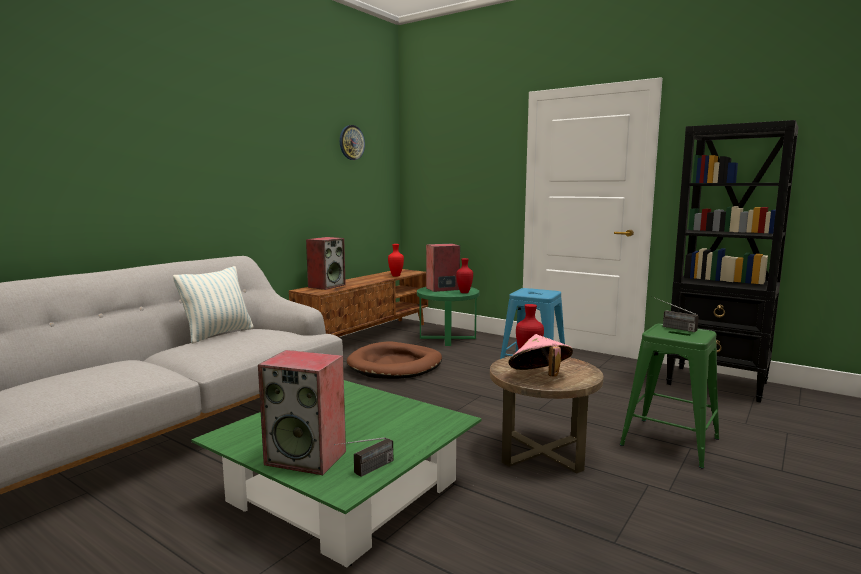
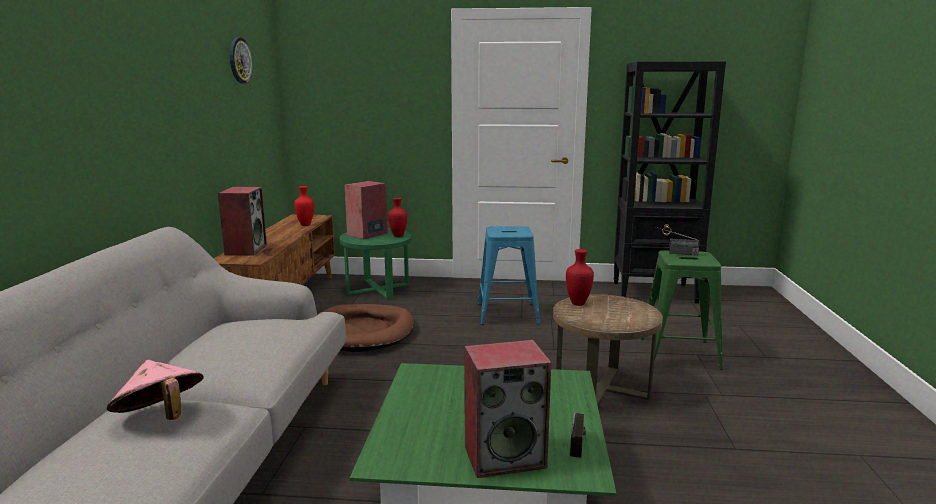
camera: 30 degrees left, 5 degrees up
(218, 334) = (199, 340): pillow -> none
(539, 377) = (613, 319): pink hat -> pink hat (160, 417)

